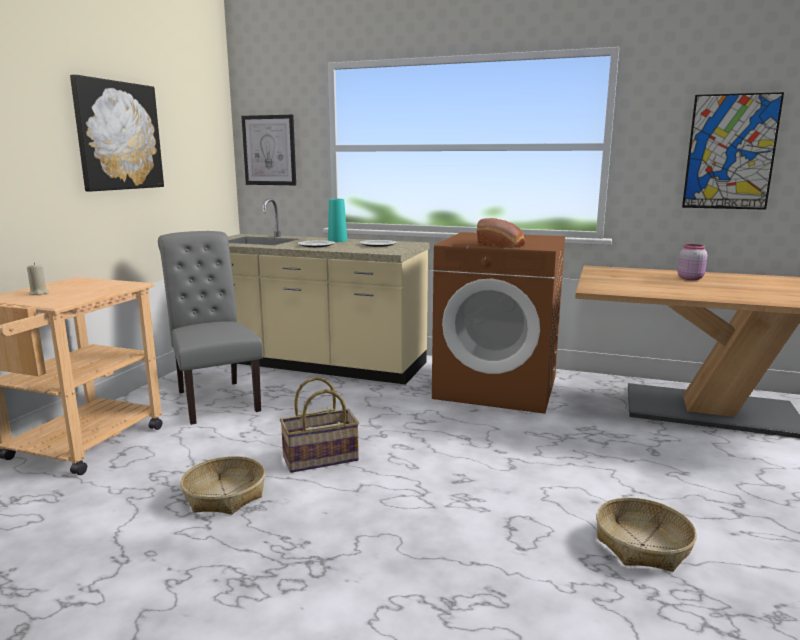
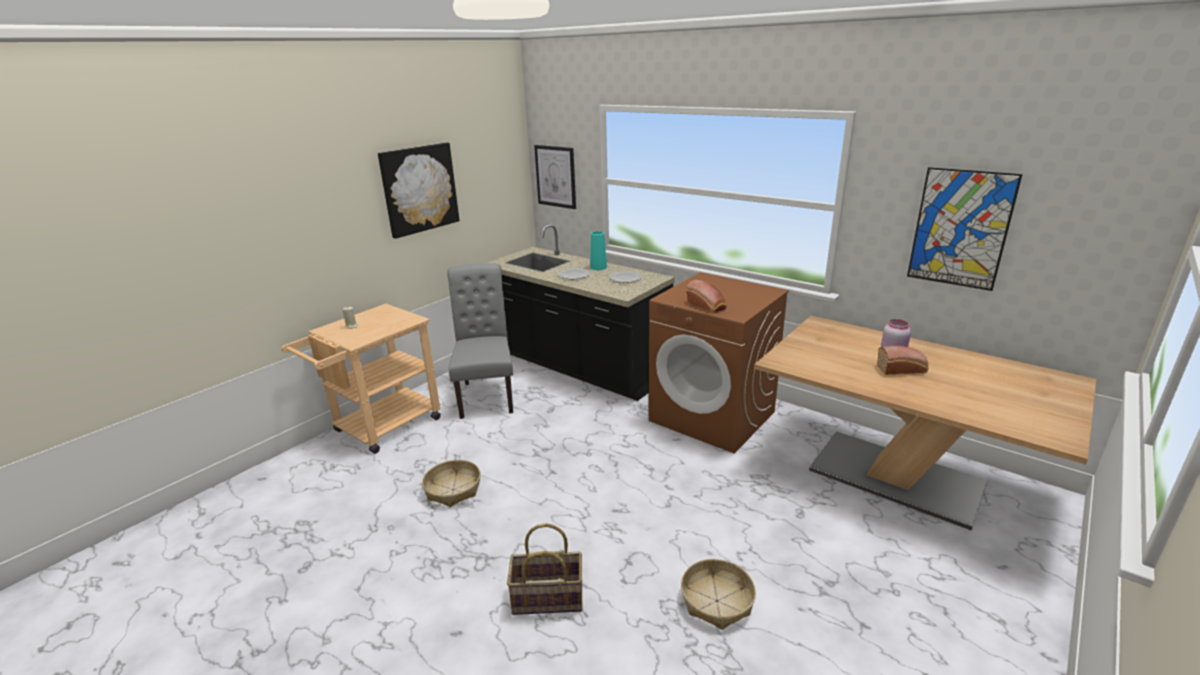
camera: 20 degrees right, 10 degrees up
(315, 364) = (578, 366): beige counter -> black counter
(320, 459) = (531, 469): basket -> basket (547, 599)
(714, 286) = (902, 369): none -> bread

